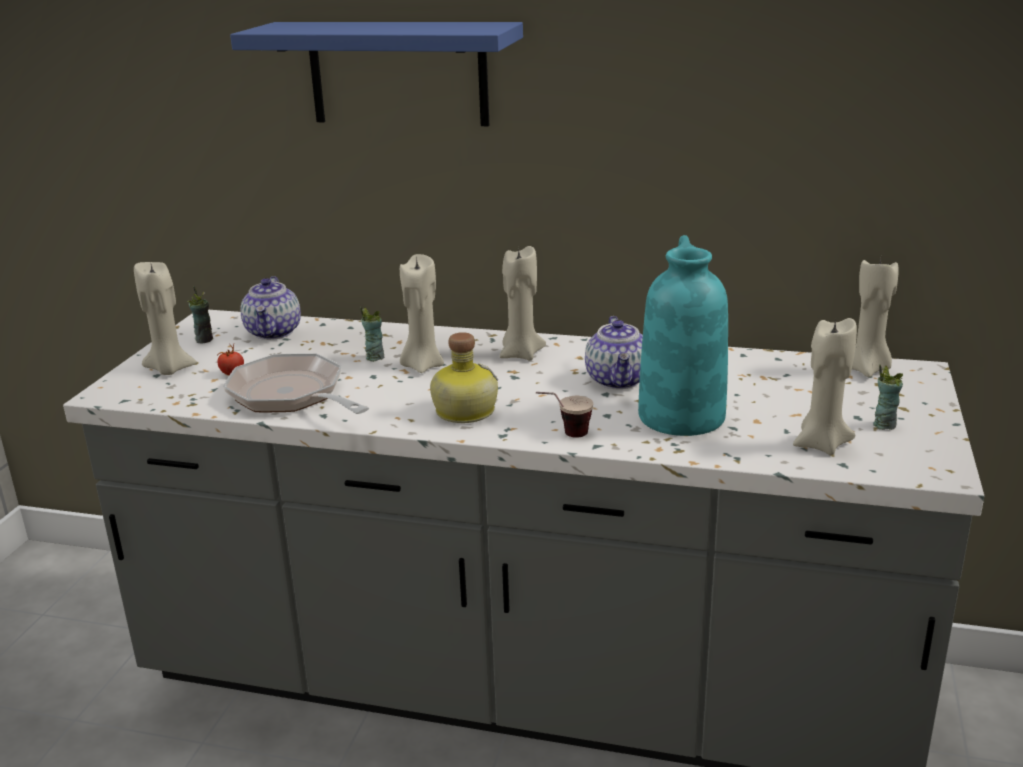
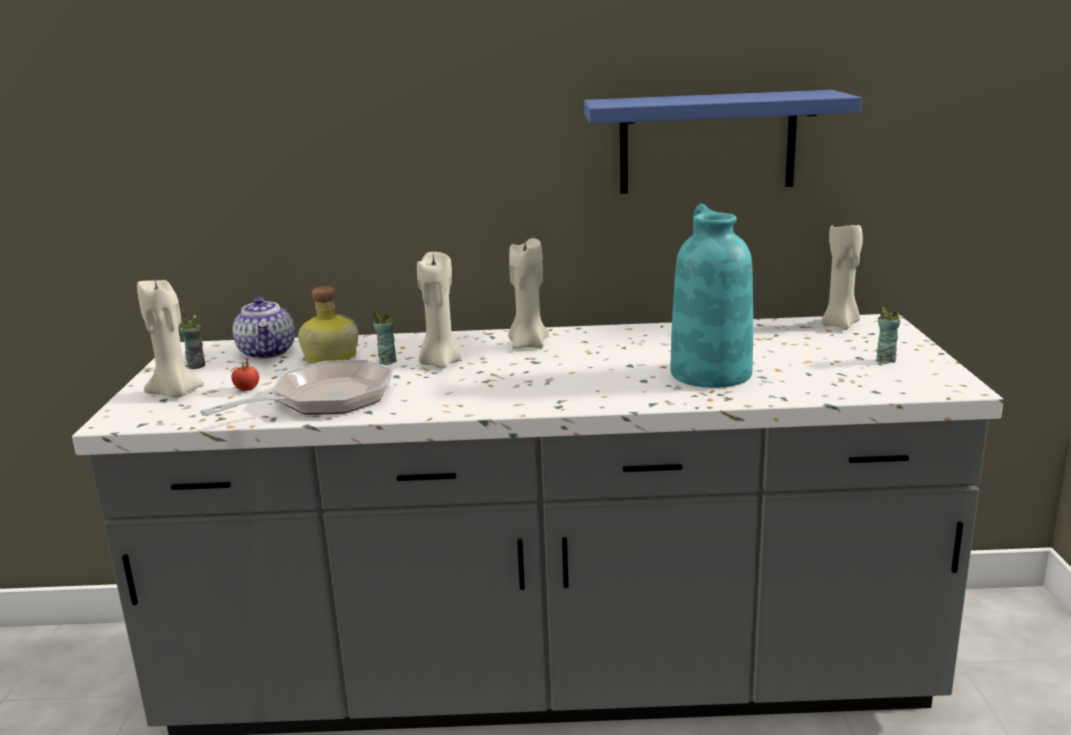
camera: 15 degrees left, 5 degrees down
(292, 396) = (324, 400): frying pan -> frying pan turned 105 degrees clockwise
(398, 73) = (383, 86): blue shelf -> blue shelf (707, 143)
(463, 411) = (506, 392): bottle -> bottle (329, 357)
(564, 436) = (617, 400): cup -> none
(618, 380) = (634, 354): teapot -> none
(821, 444) = (845, 379): beige candle -> none

